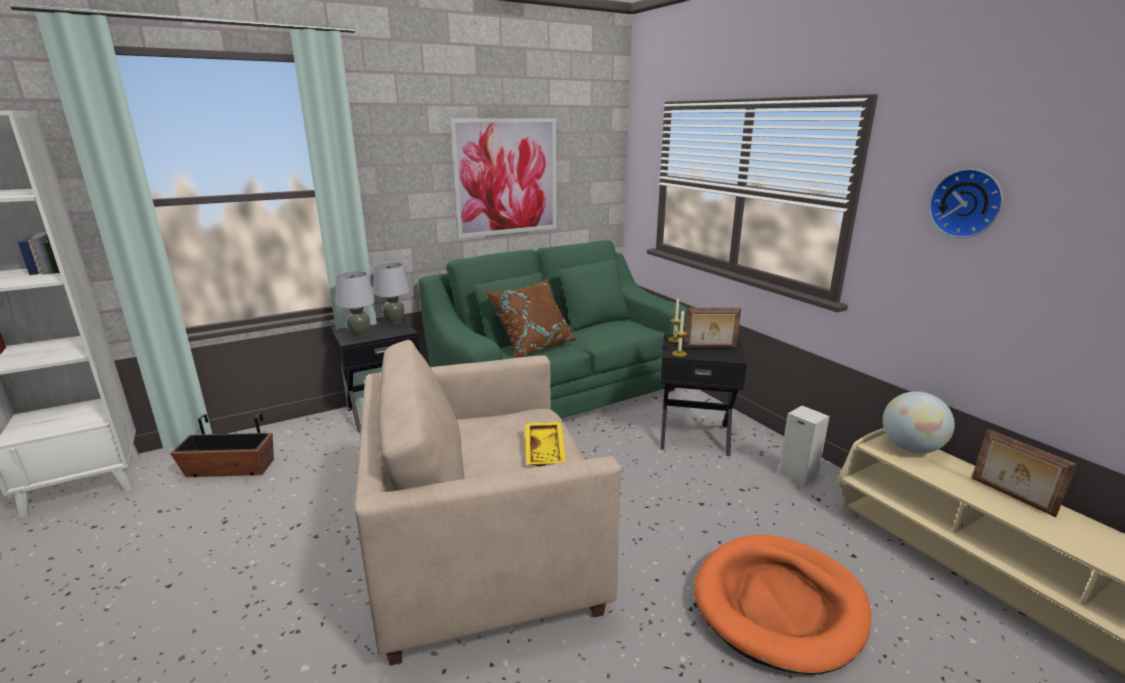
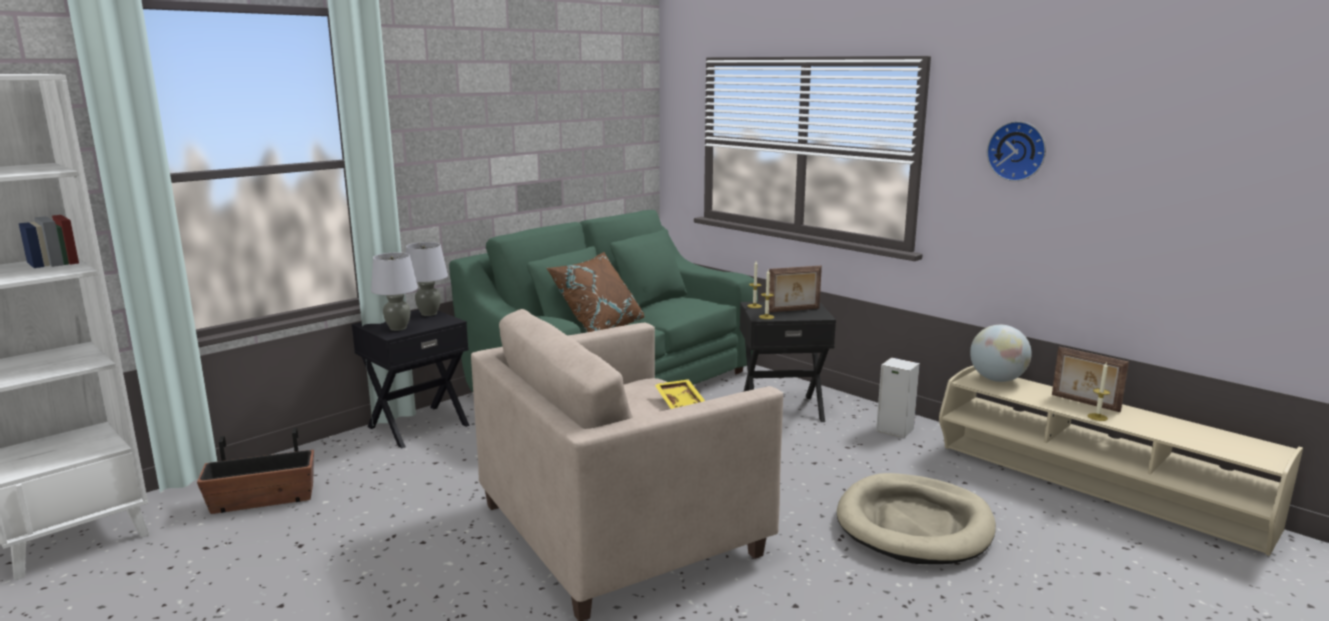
camera: 15 degrees left, 5 degrees down
(506, 177) = (539, 141): picture -> none
(779, 604) = (914, 525): orange dog bed -> beige dog bed
(1023, 520) = (1097, 417): none -> candle

